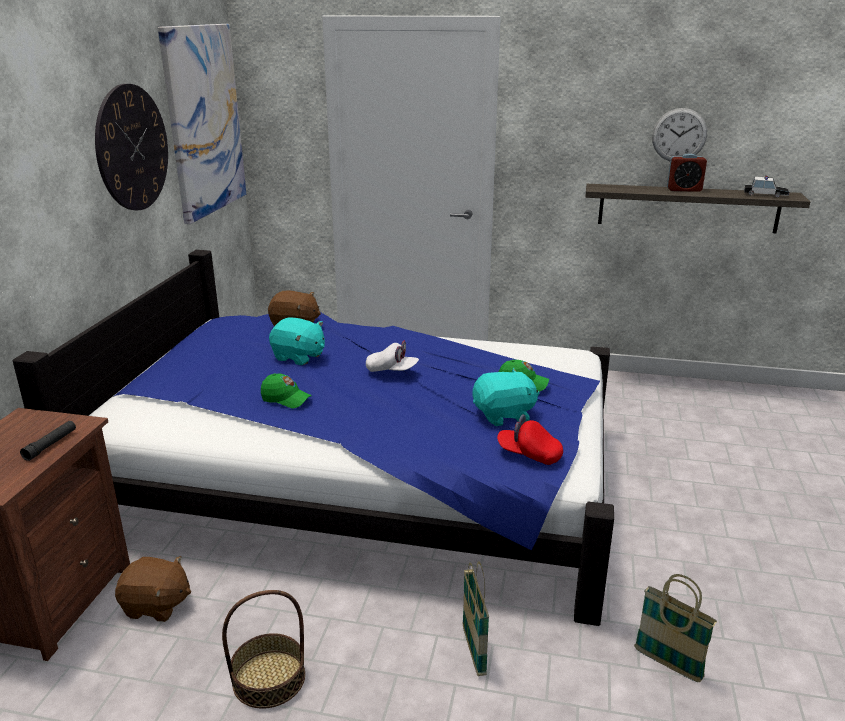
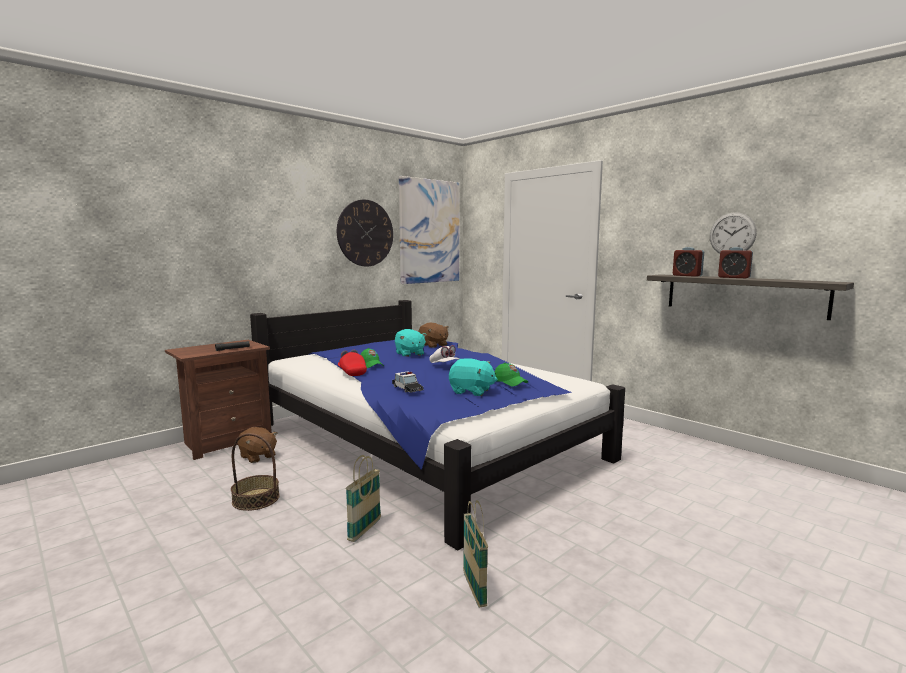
camera: 35 degrees right, 15 degrees down
(529, 454) = (450, 407): red cap -> red cap (352, 372)
(628, 187) = (687, 275): none -> alarm clock
(765, 194) = (808, 281): toy car -> toy car (407, 389)

